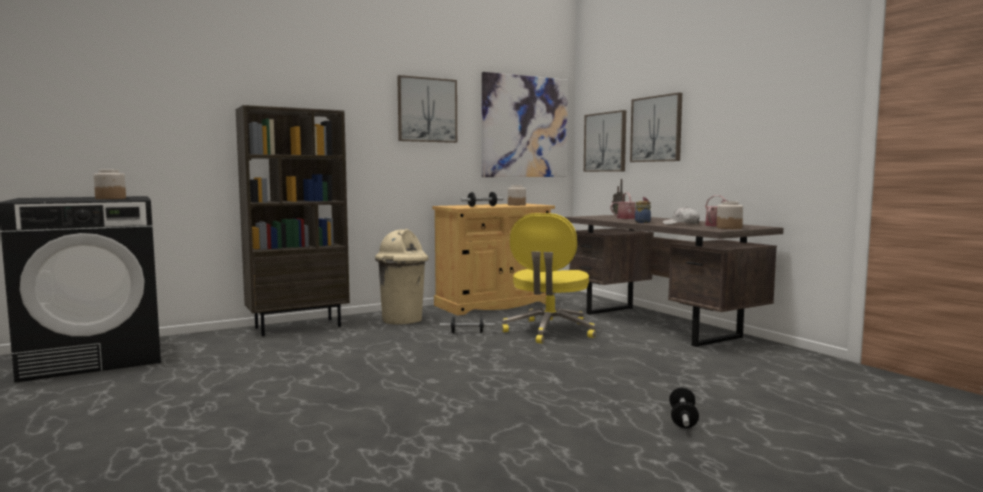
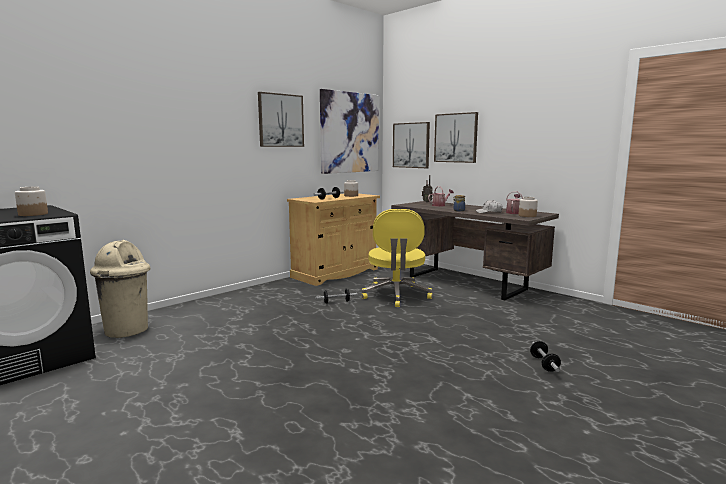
camera: 15 degrees left, 5 degrees up
(298, 327) = (193, 308): brown bookcase -> none
(402, 320) = (276, 294): beige trash can -> beige trash can (127, 330)

